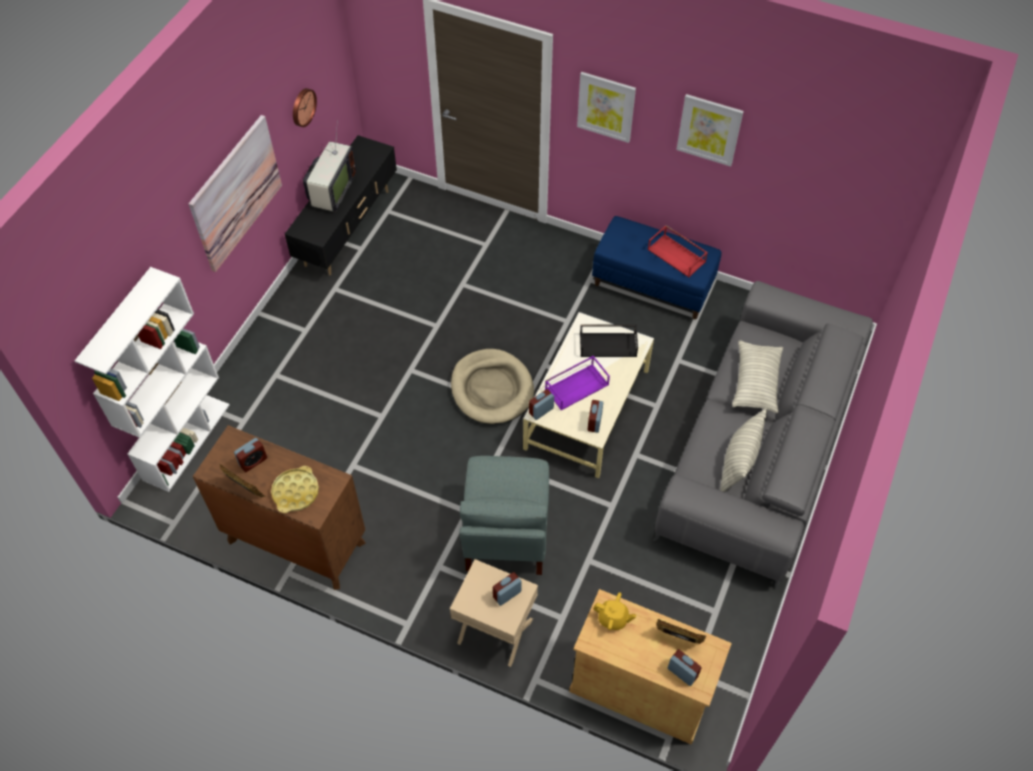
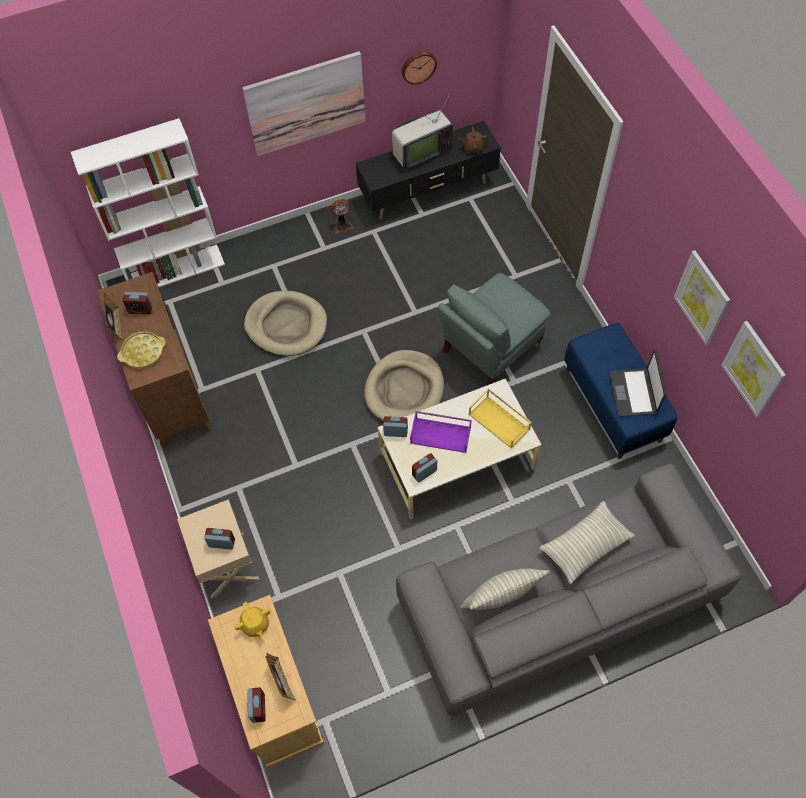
camera: 45 degrees right, 5 degrees up
(302, 301) = (343, 225): none -> fan
(340, 412) = (286, 325): none -> beige dog bed
(371, 161) = (473, 148): none -> brown teapot
(505, 534) = (304, 503): grey armchair -> grey armchair (490, 348)
(606, 106) = (640, 218): picture -> picture (753, 369)
(608, 344) = (500, 421): black tray -> yellow tray
(677, 255) = (634, 393): red tray -> laptop

